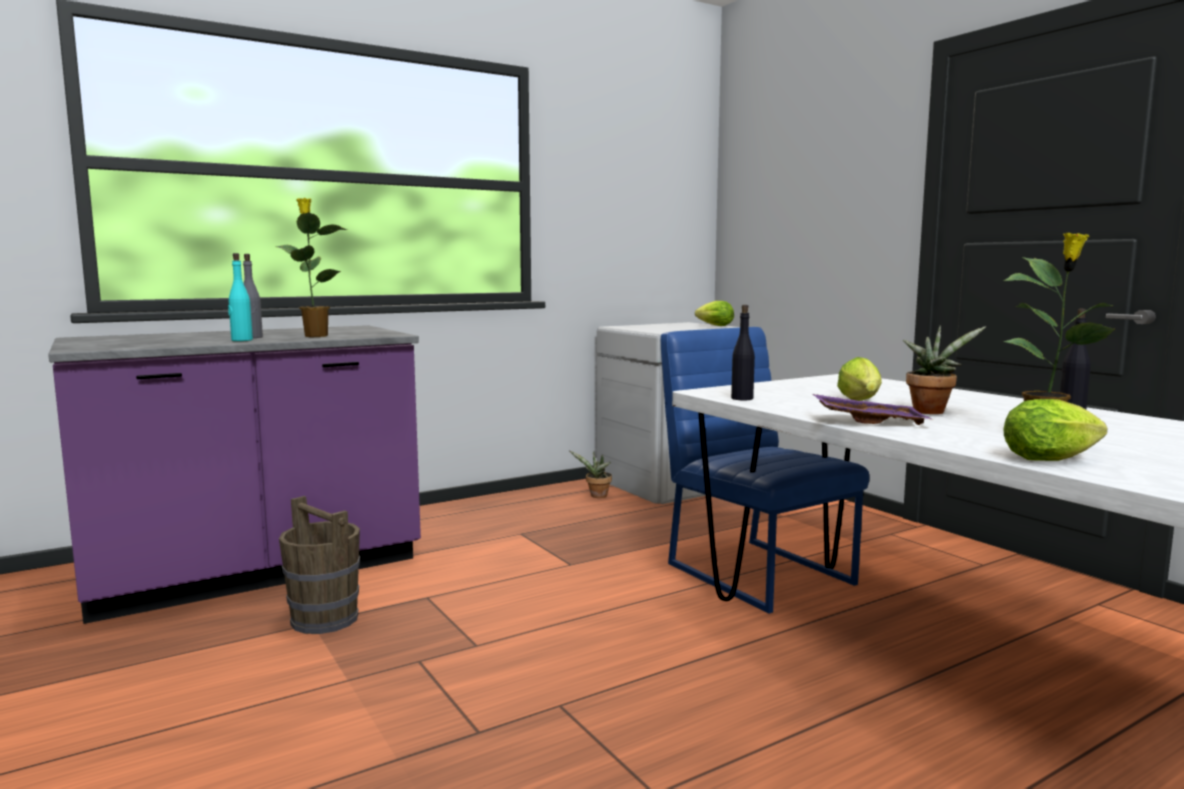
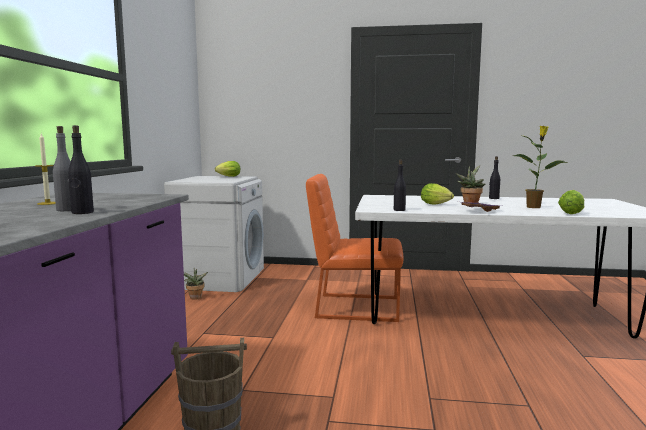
camera: 50 degrees left, 0 degrees up
(241, 340) = (82, 212): turquoise bottle -> black bottle
(284, 332) = (47, 203): none -> candle
(315, 336) = (114, 202): potted plant -> none
(756, 571) = (354, 307): blue chair -> orange chair

